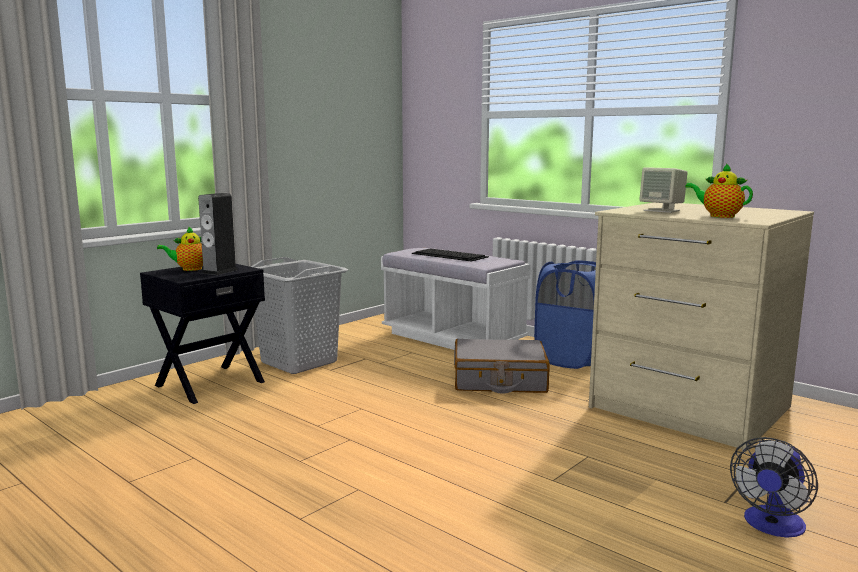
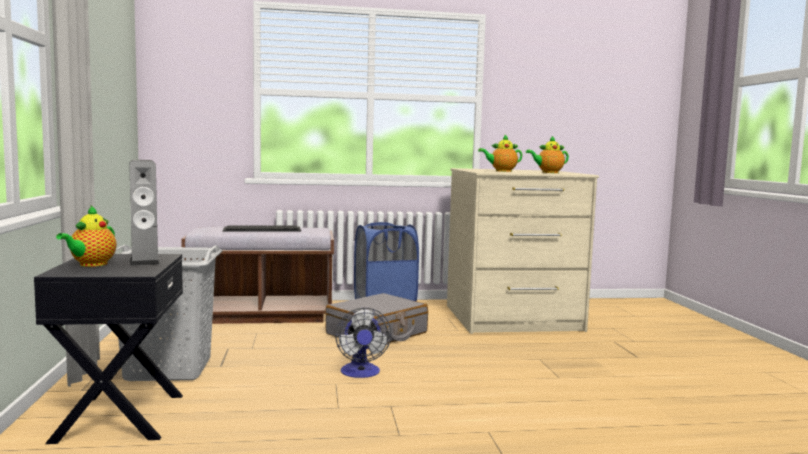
camera: 50 degrees left, 5 degrees down
(453, 338) = (261, 315): white bench -> brown bench
(662, 210) = (501, 171): beige speaker -> teapot
(771, 526) = (673, 359): fan -> fan (361, 373)

